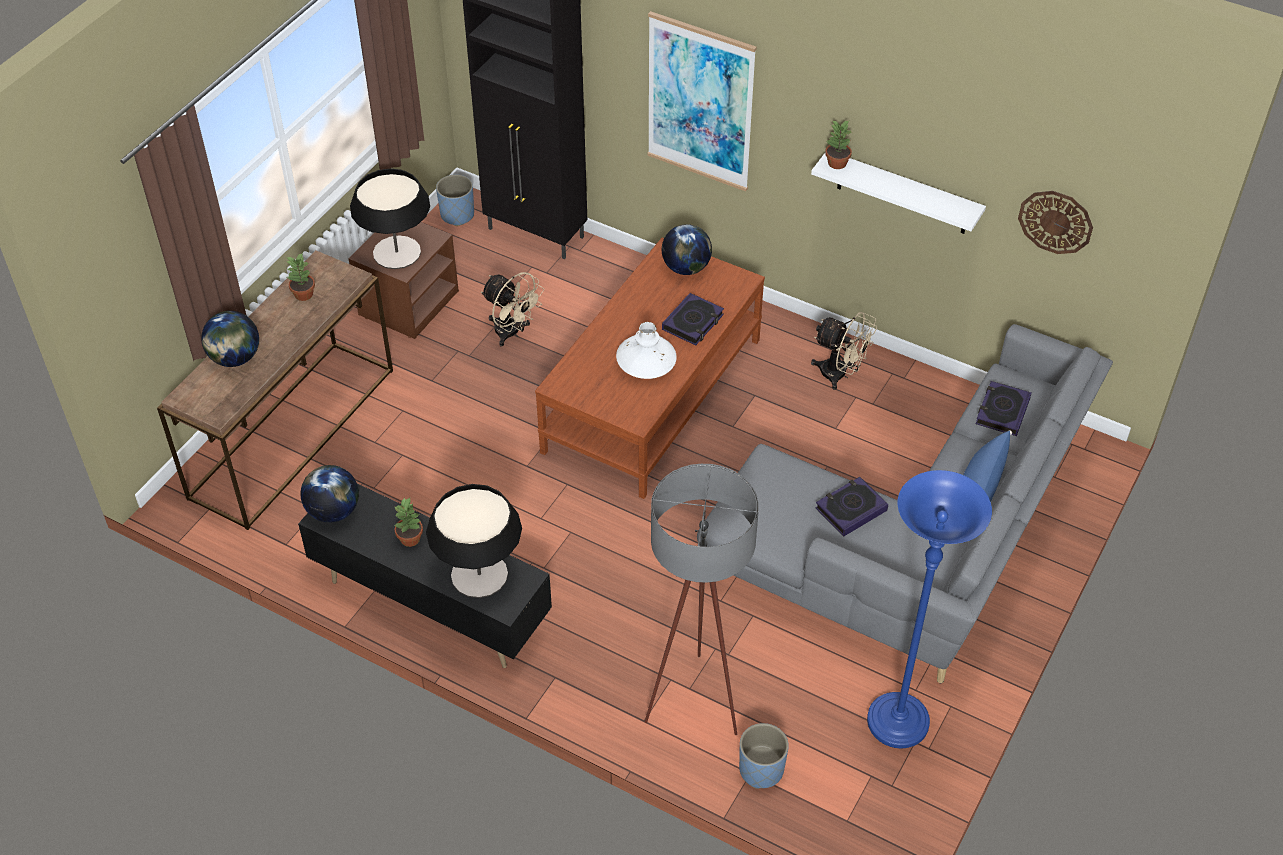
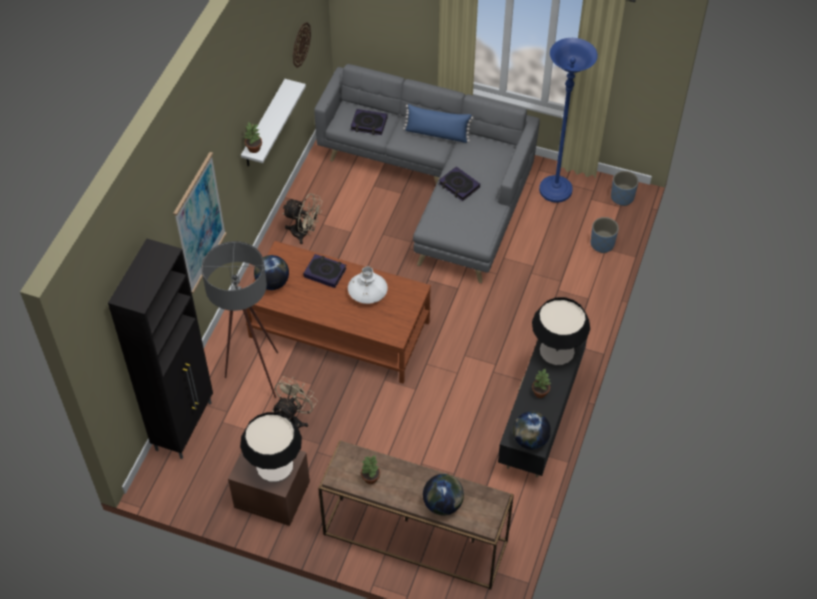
camera: 100 degrees left, 5 degrees up
(457, 215) = (167, 484): blue planter -> blue planter (622, 197)
(695, 693) = (563, 278): grey floor lamp -> grey floor lamp (252, 375)
(840, 375) = (304, 233): beige fan -> beige fan turned 90 degrees clockwise

